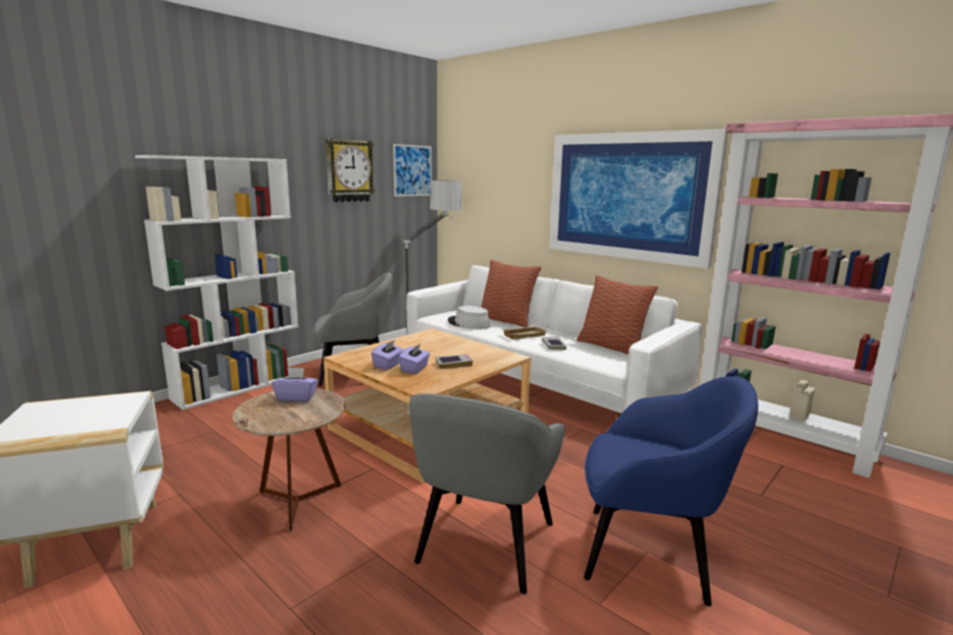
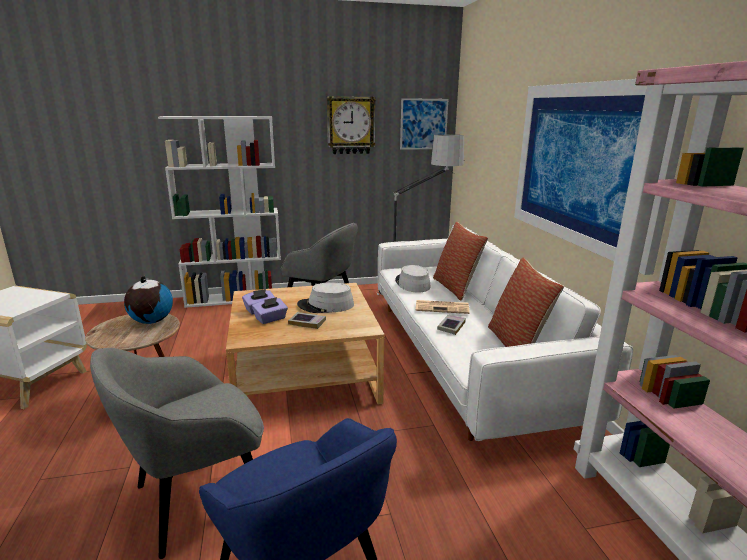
camera: 35 degrees right, 5 degrees up
(296, 397) = (151, 321): purple tissue box -> globe
(442, 349) = (326, 305): none -> grey hat
(524, 335) = (442, 307): beige tray -> newspaper

